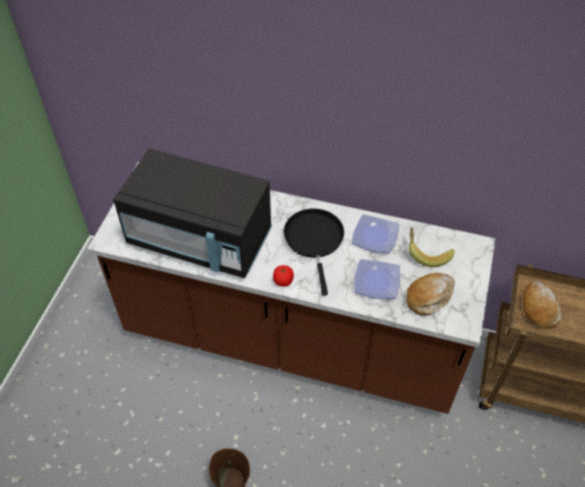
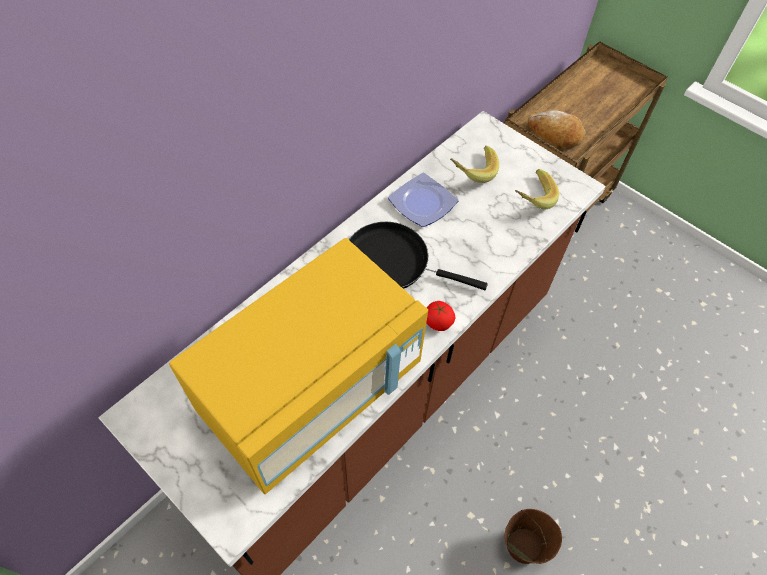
camera: 65 degrees left, 5 degrees up
(200, 239) = (312, 390): black microwave -> yellow microwave
(376, 280) = (485, 231): plate -> none
(429, 297) = (531, 197): bread -> banana

